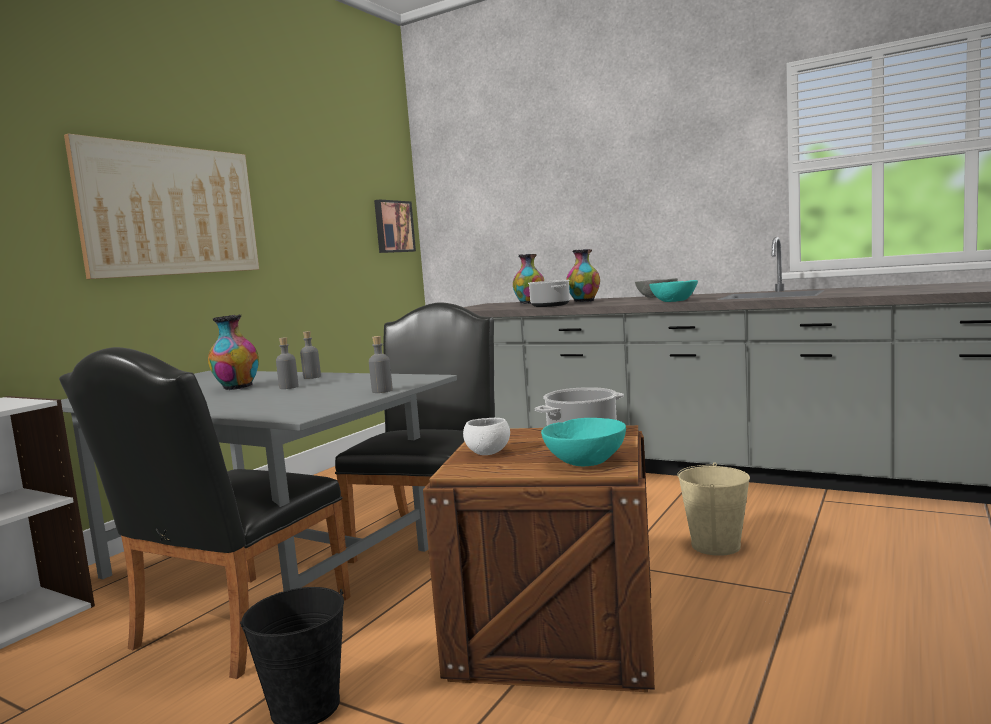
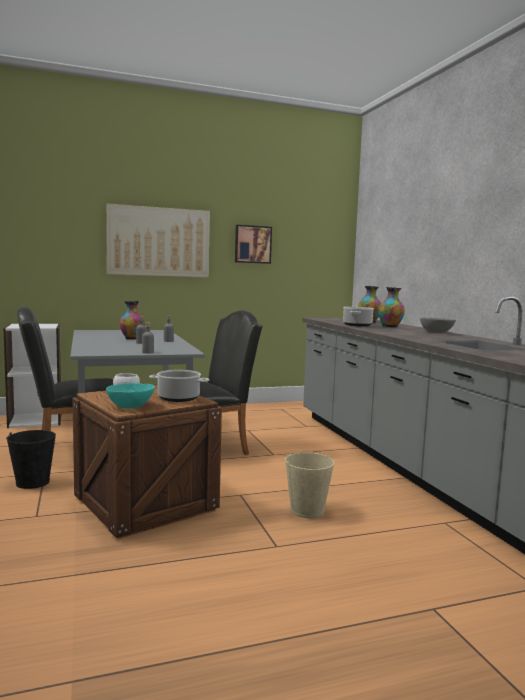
camera: 40 degrees right, 0 degrees up
(393, 226) = (327, 257): picture -> picture (252, 244)
(674, 301) = (405, 336): turquoise bowl -> none

